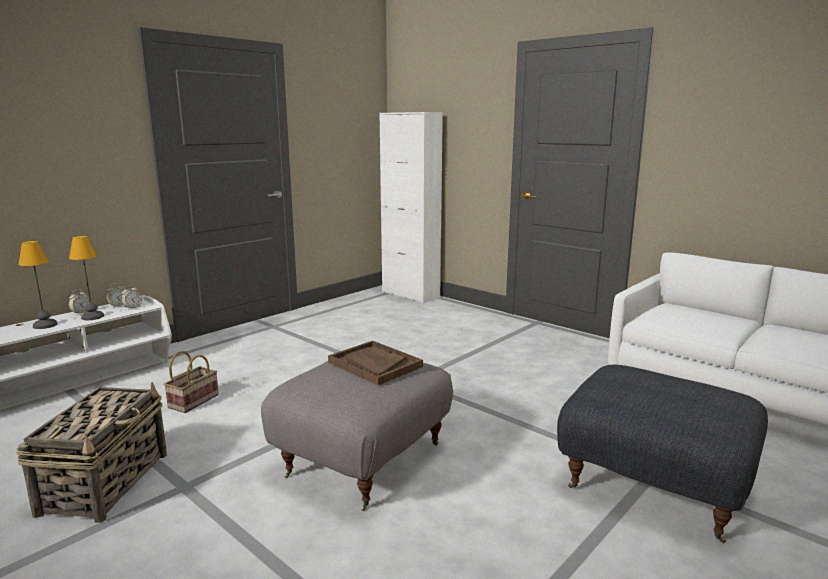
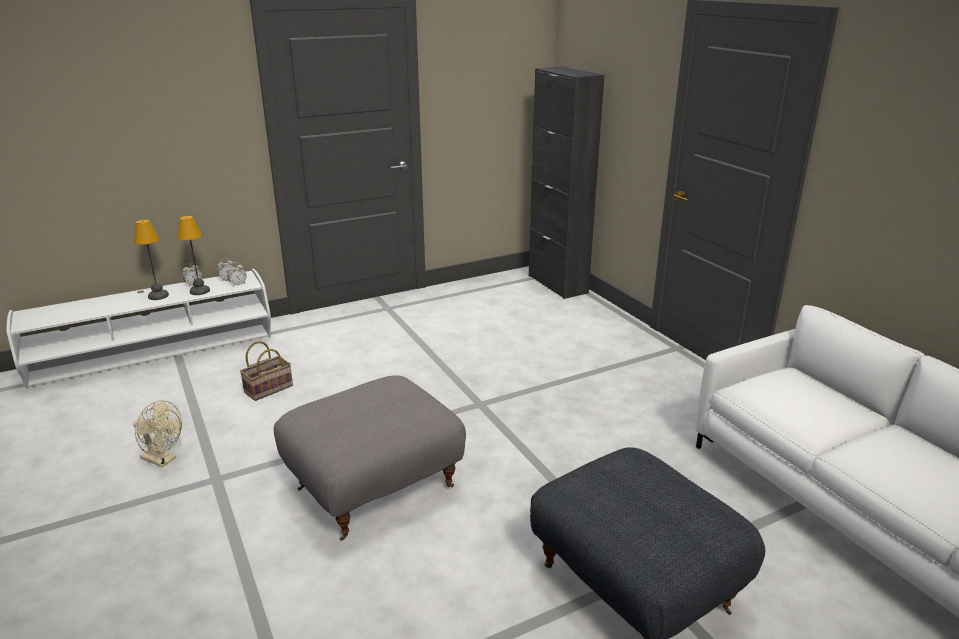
camera: 20 degrees right, 10 degrees up
(106, 482) = (163, 460): basket -> beige fan
(374, 364) = (388, 402): brown tray -> none
(410, 295) = (557, 284): white cabinet -> black cabinet

